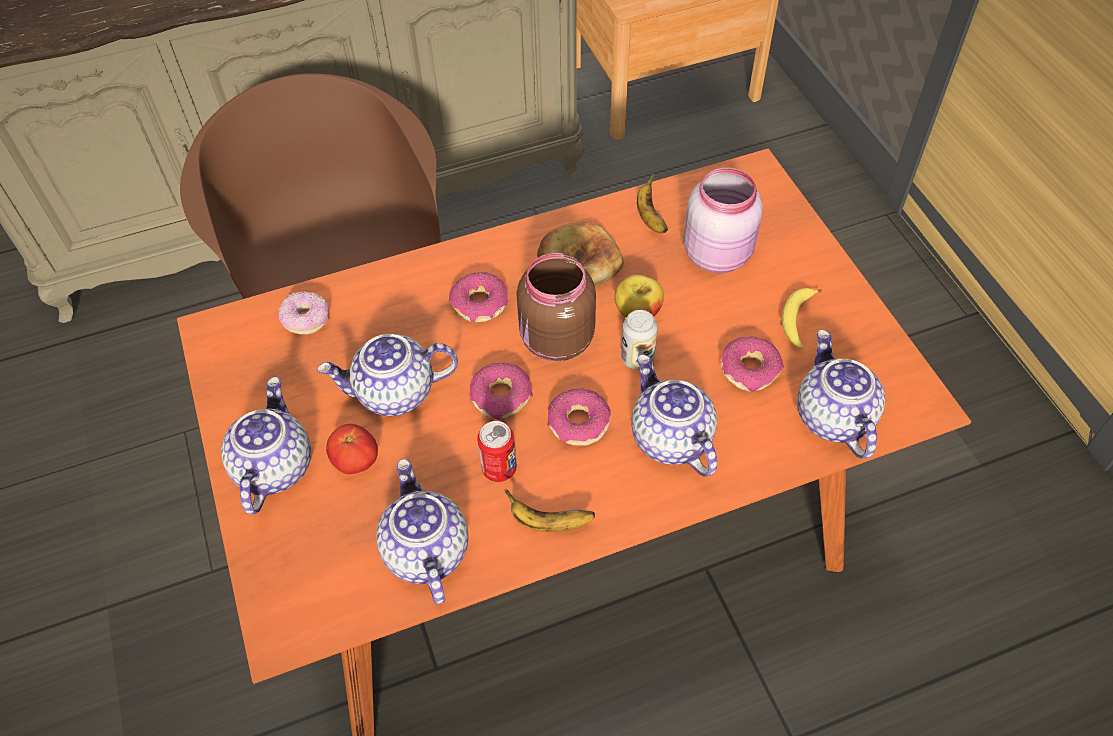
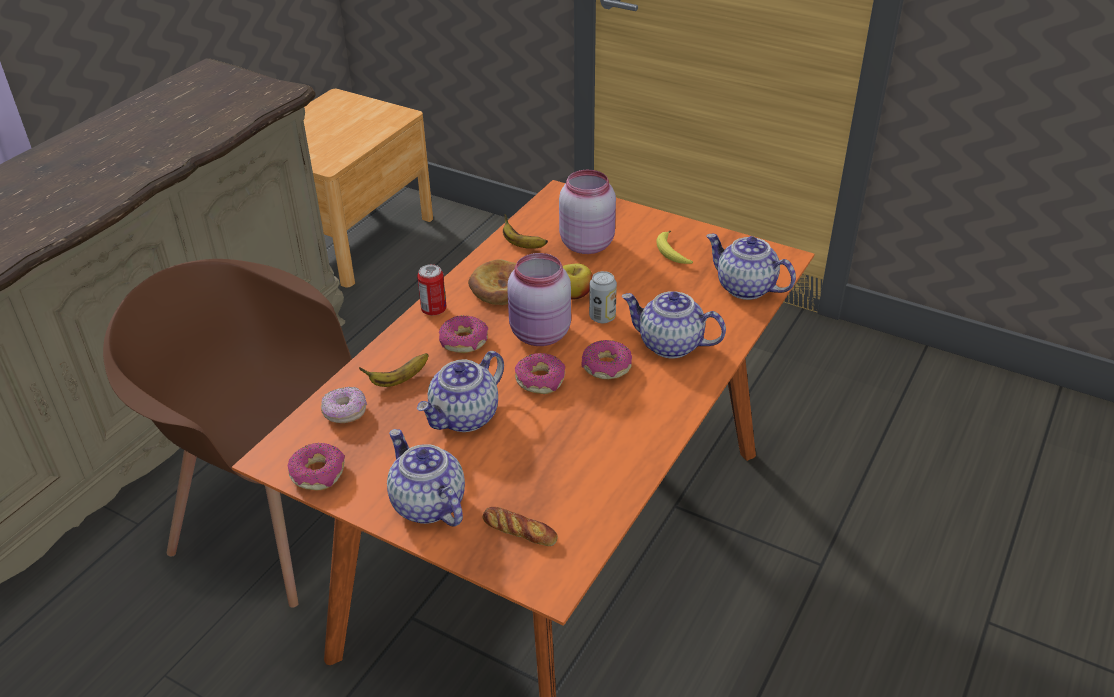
camera: 40 degrees left, 15 degrees down
(315, 554) = (519, 530): none -> bread
(356, 461) = (484, 467): tomato -> none
(425, 551) = (592, 484): teapot -> none
(499, 469) = (586, 416): can -> can (434, 310)
(548, 523) = (650, 424): banana -> banana (399, 380)
(555, 341) = (540, 335): brown jar -> pink jar
(750, 370) = (674, 289): donut -> donut (318, 473)

